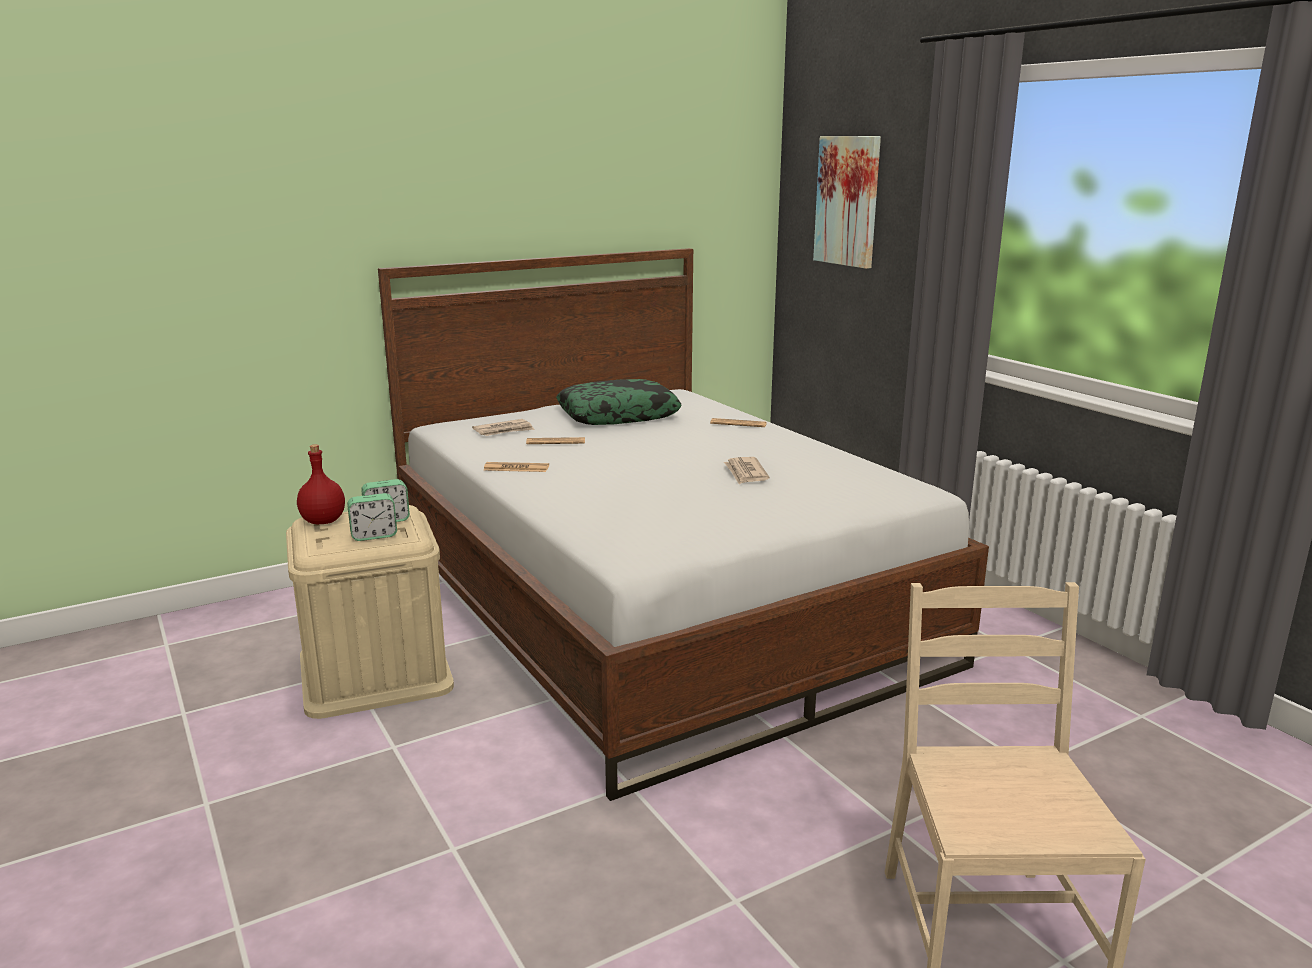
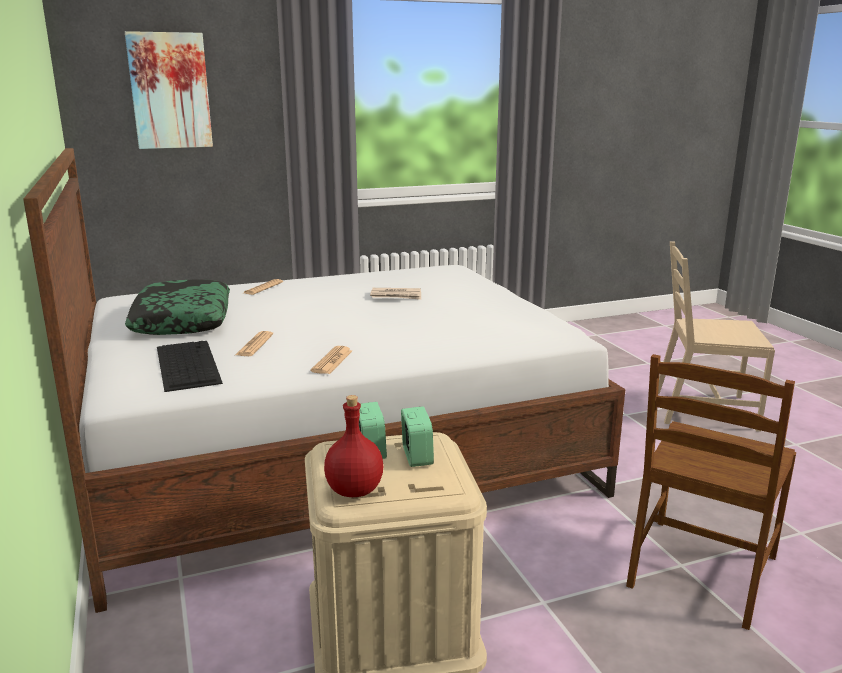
camera: 80 degrees left, 0 degrees up
(438, 865) = (701, 571): none -> brown chair
(504, 430) = (186, 364): newspaper -> keyboard

